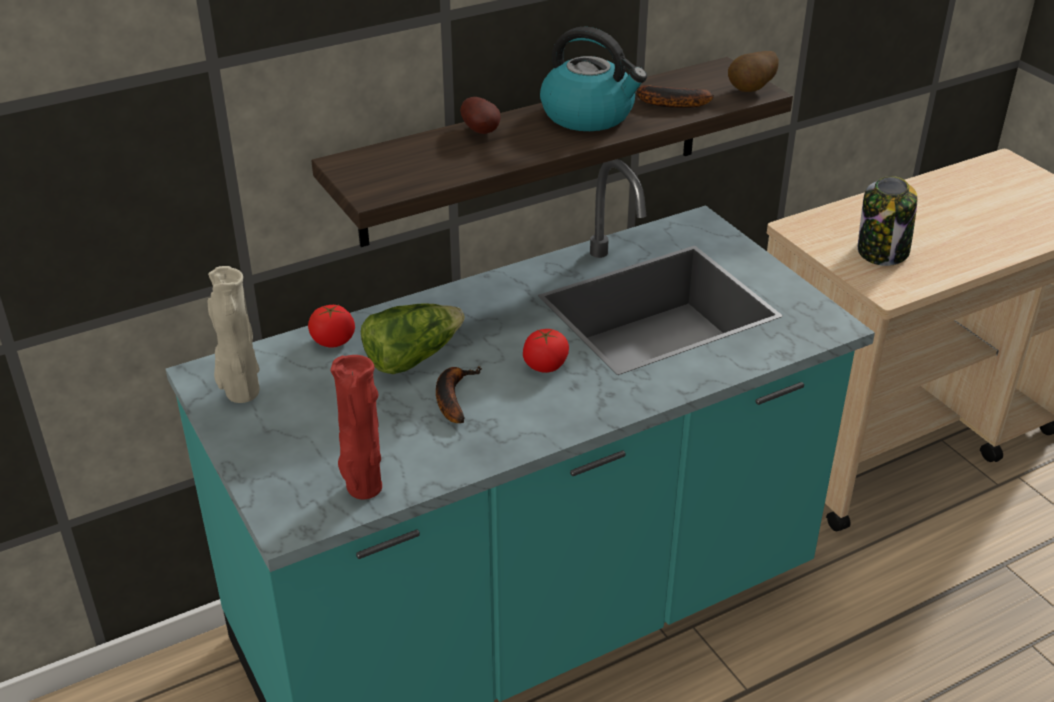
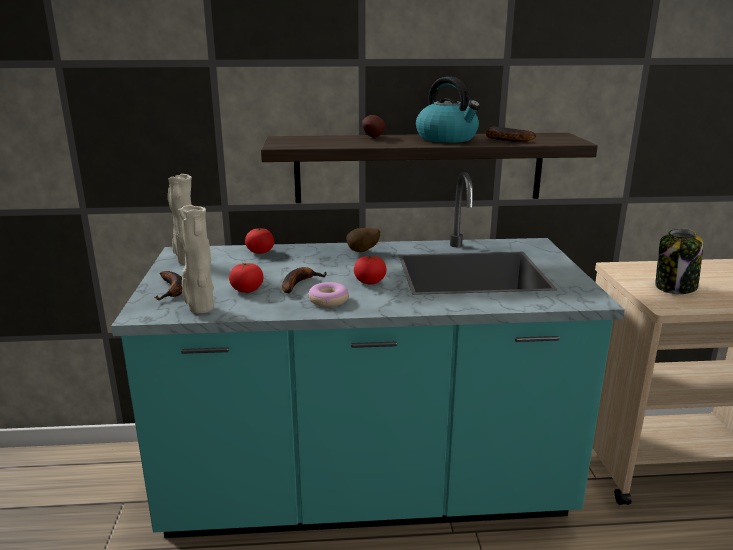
camera: 25 degrees right, 15 degrees down
(285, 462) = (173, 290): none -> banana
(363, 489) = (200, 309): red vase -> beige vase
(392, 431) = (247, 290): none -> tomato
(412, 357) = (295, 265): lettuce -> none
(521, 419) = (328, 300): none -> donut
(752, 90) = (569, 141): potato -> potato (363, 252)

